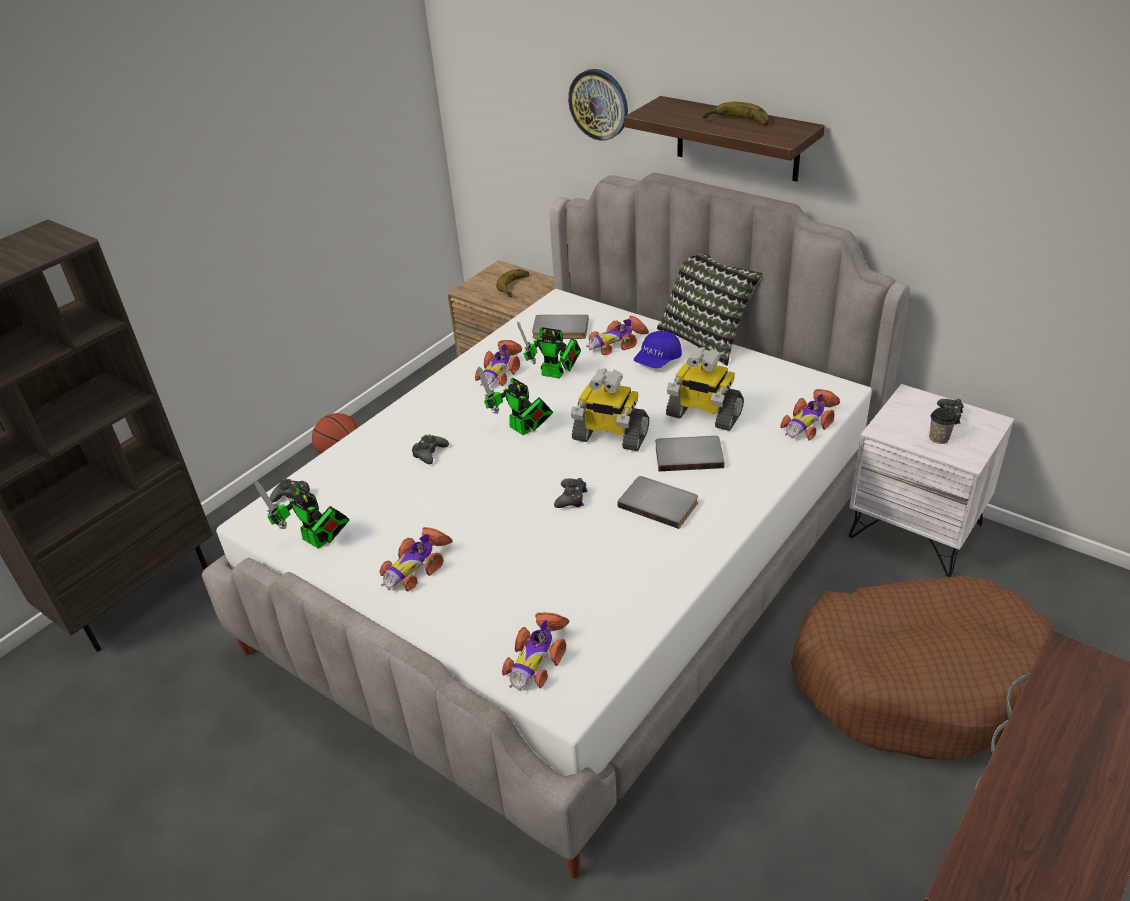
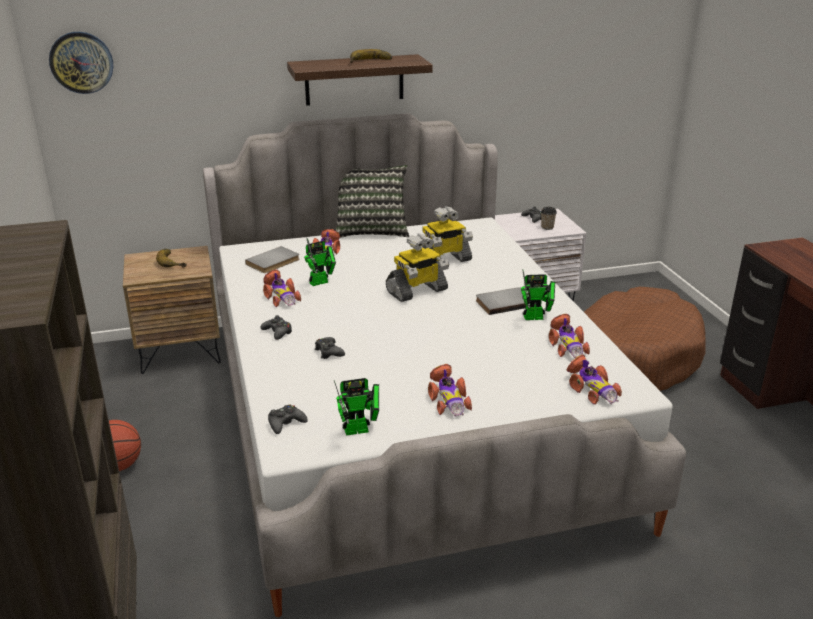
camera: 55 degrees left, 10 degrees down
(522, 430) = (362, 313): toy robot -> toy robot (536, 317)
(571, 498) = (458, 324): black game controller -> black game controller (277, 332)
(599, 104) = (228, 81): wall clock -> wall clock (81, 62)
(657, 360) = (366, 250): blue cap -> none
(688, 455) = (473, 278): grey book -> none
(809, 423) = (497, 241): toy car -> toy car (567, 345)

